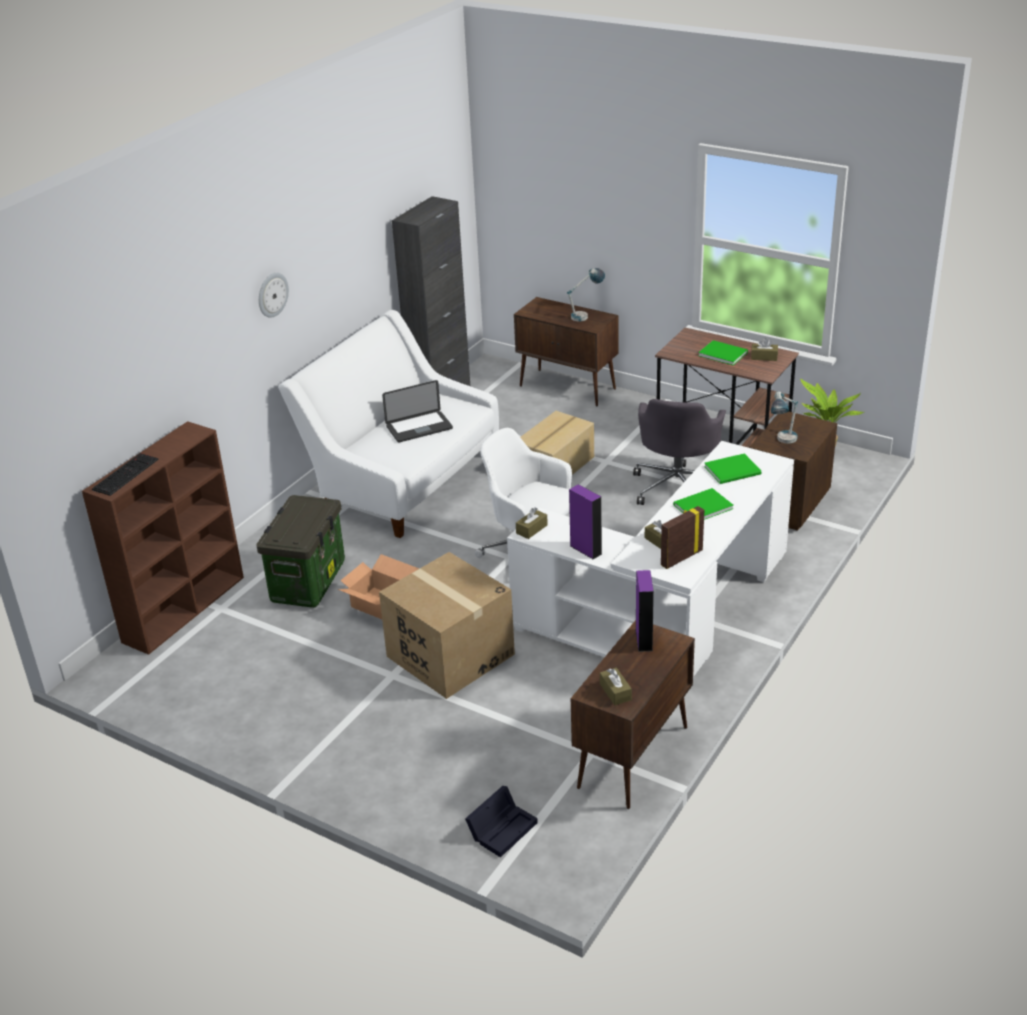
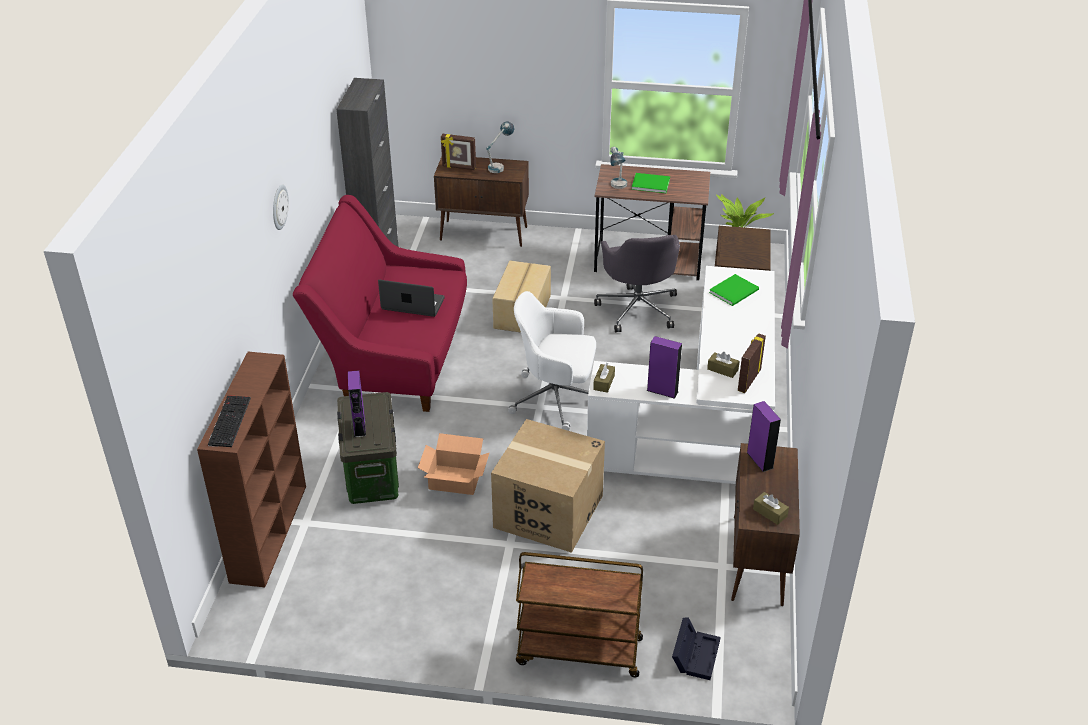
camera: 25 degrees left, 5 degrees up
(290, 524) = (359, 426): none -> purple speaker
(388, 791) = (578, 651): none -> brown cart
(403, 481) = (394, 355): white sofa -> red sofa
(419, 428) = (413, 304): laptop -> laptop turned 120 degrees counterclockwise
(544, 310) = (459, 167): none -> picture frame
(701, 507) = (732, 330): green book -> none
(764, 357) = (686, 181): brown tissue box -> none
(783, 442) = (740, 255): table lamp -> table lamp (617, 188)

